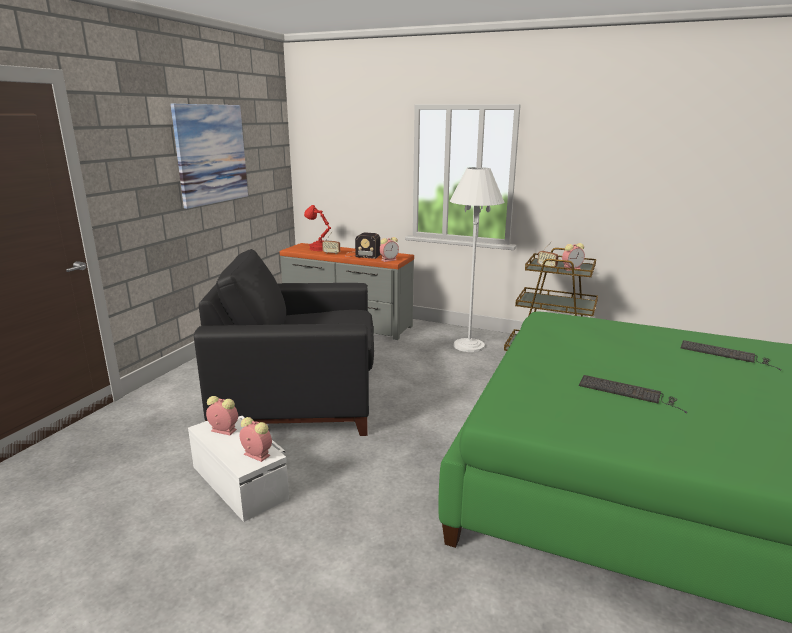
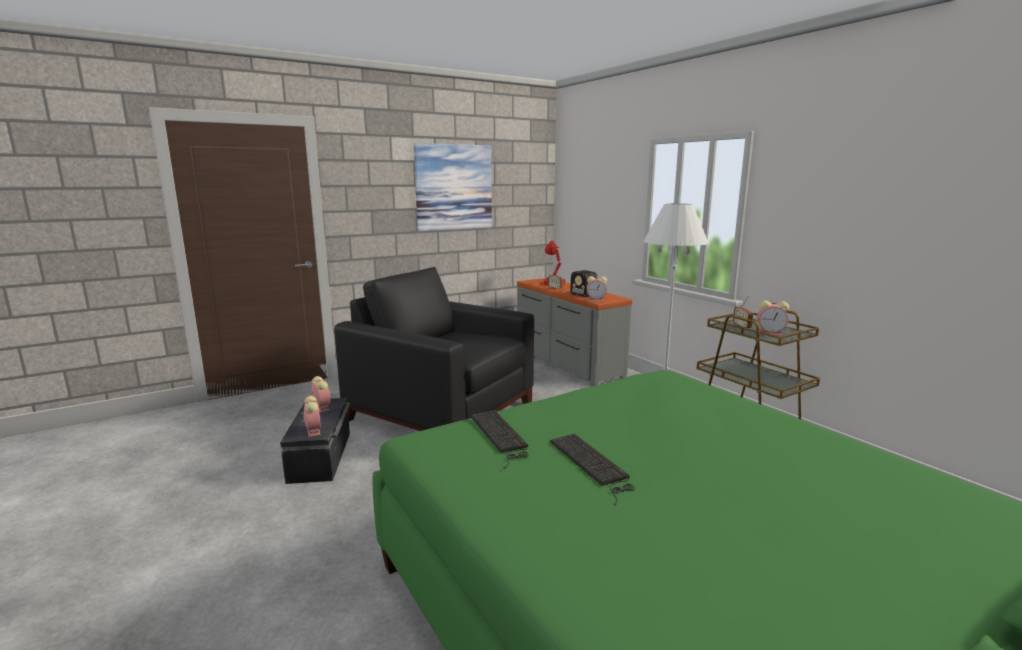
camera: 35 degrees right, 5 degrees down
(240, 481) = (321, 456): white storage box -> black storage box
(726, 354) = (828, 470): keyboard -> keyboard (500, 436)

